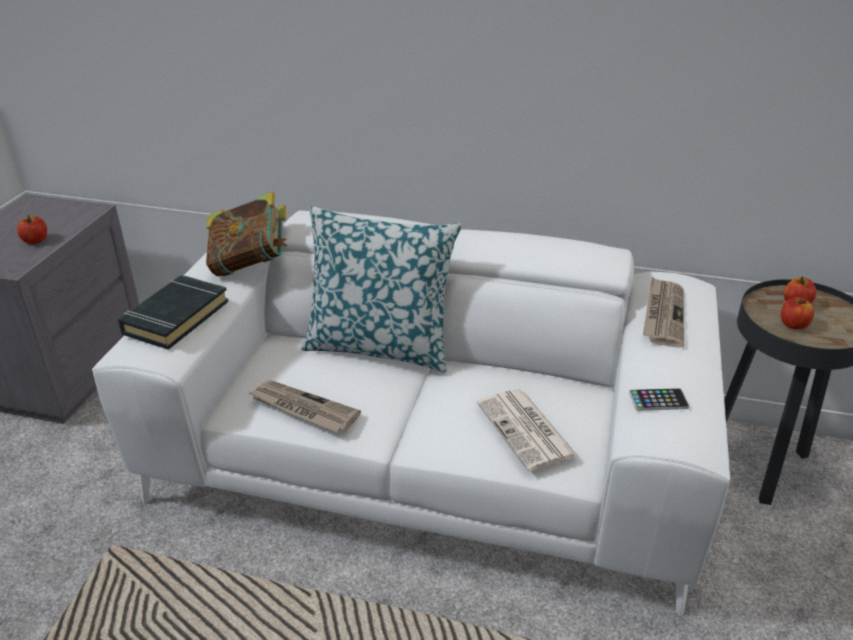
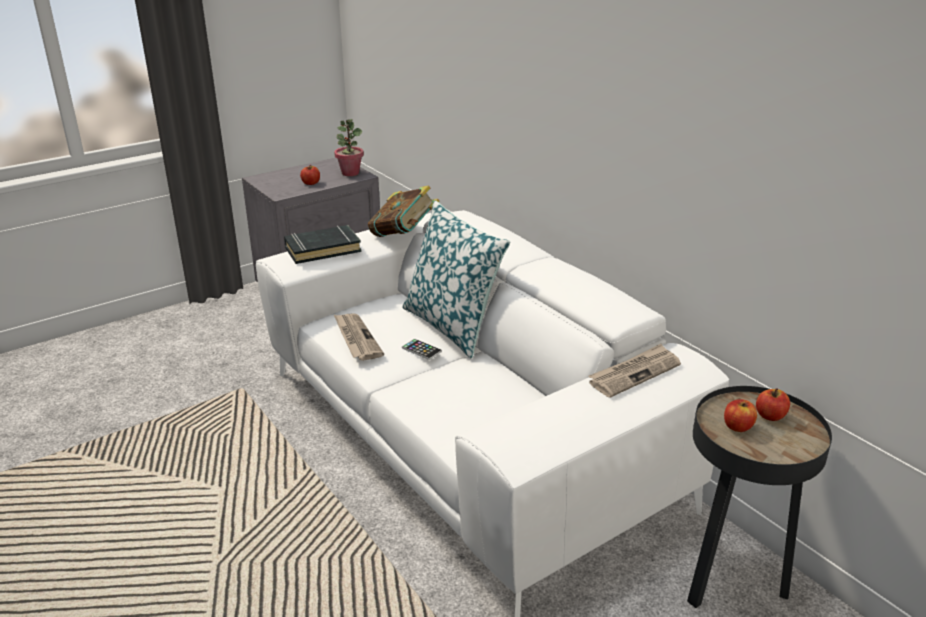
camera: 40 degrees right, 5 degrees down
(71, 211) = (350, 173): none -> potted plant
(527, 430) = (470, 414): newspaper -> none
(658, 400) = (533, 418): phone -> phone (421, 350)

